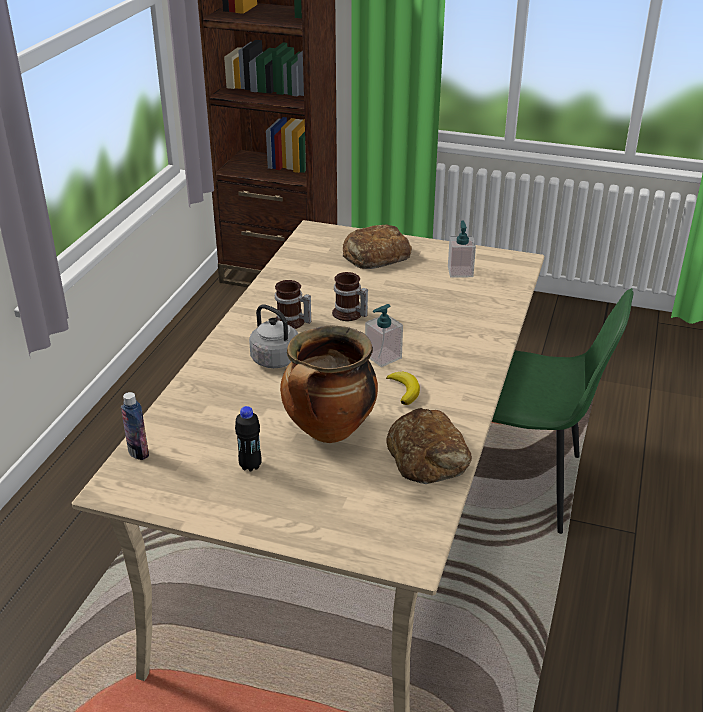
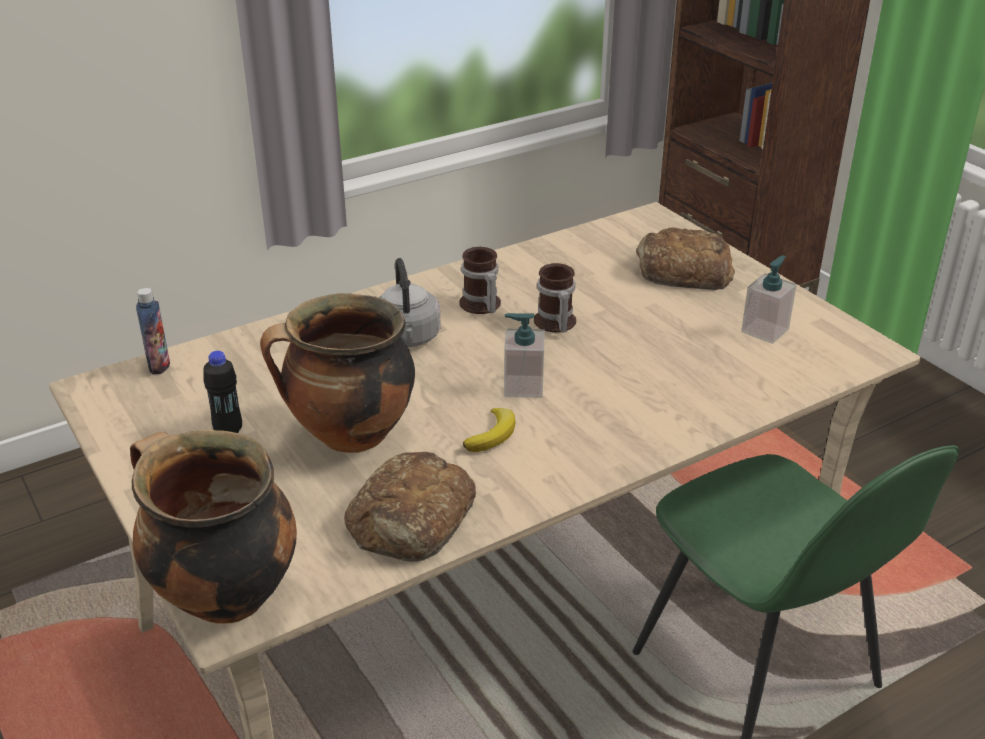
camera: 40 degrees right, 0 degrees up
(391, 550) = (222, 596): none -> cooking pot

